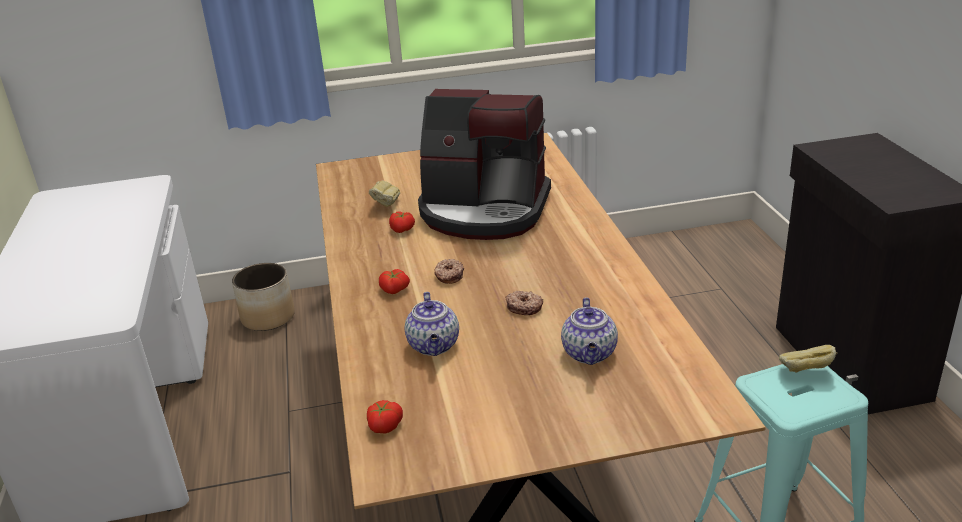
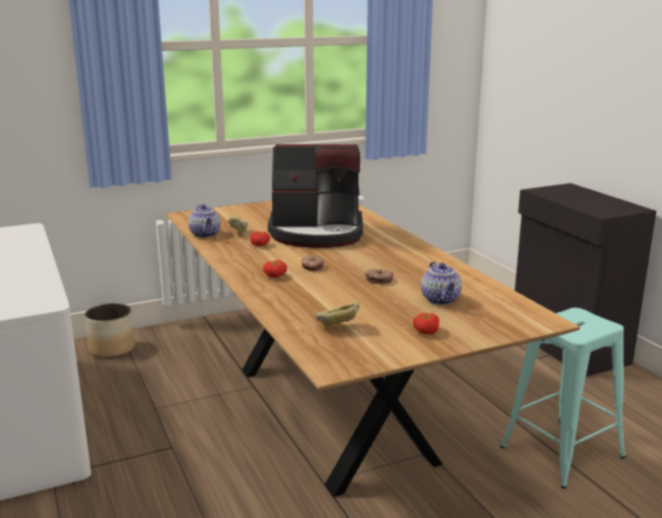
camera: 15 degrees left, 10 degrees down
(384, 426) = (314, 345): tomato -> tomato (425, 331)
(434, 346) = (325, 303): teapot -> teapot (205, 234)
(805, 373) = (576, 315): bread -> bread (337, 328)

